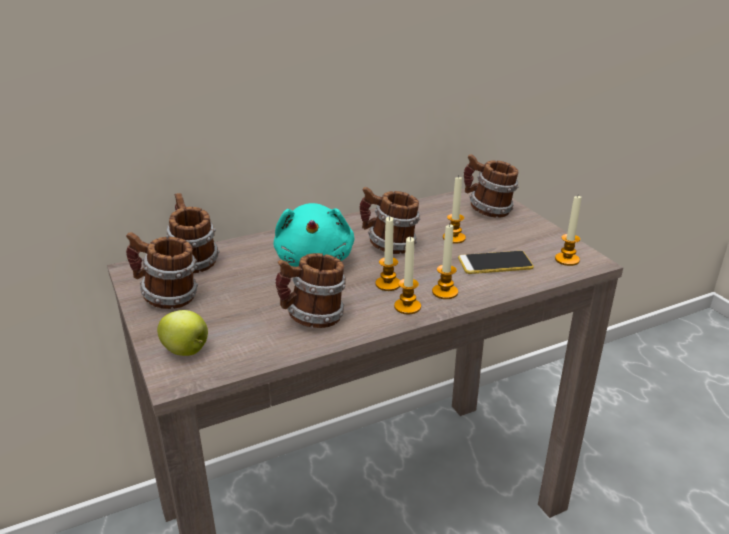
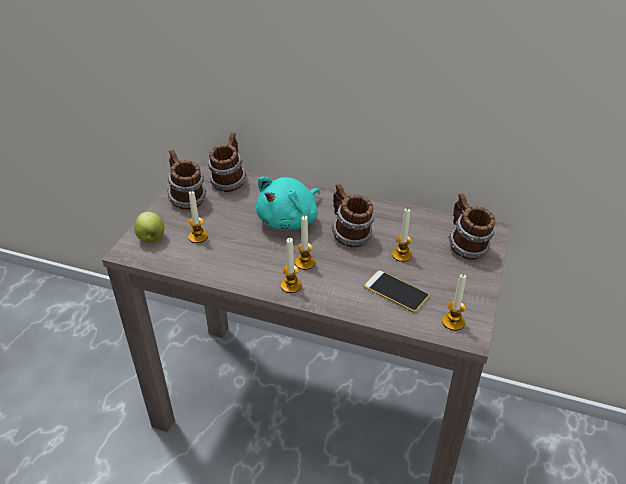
camera: 45 degrees right, 10 degrees up
(313, 319) = (231, 259): mug -> none
(445, 292) = (328, 291): candle -> candle (198, 237)

